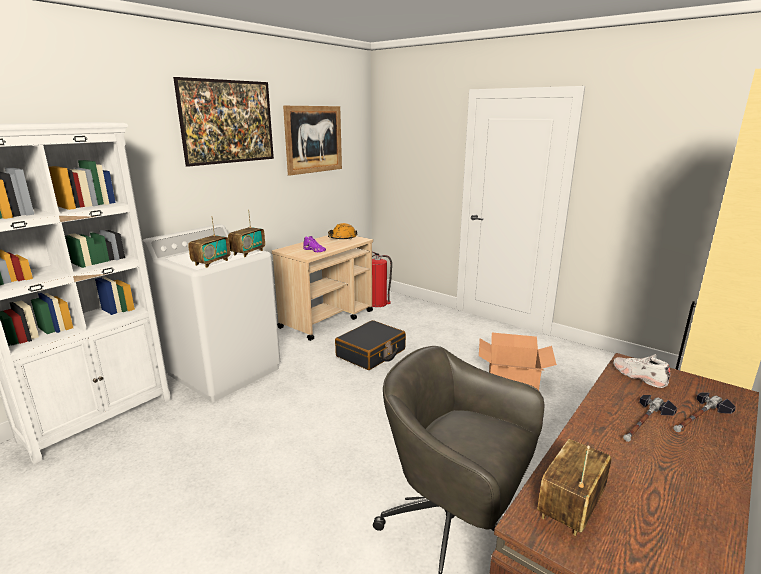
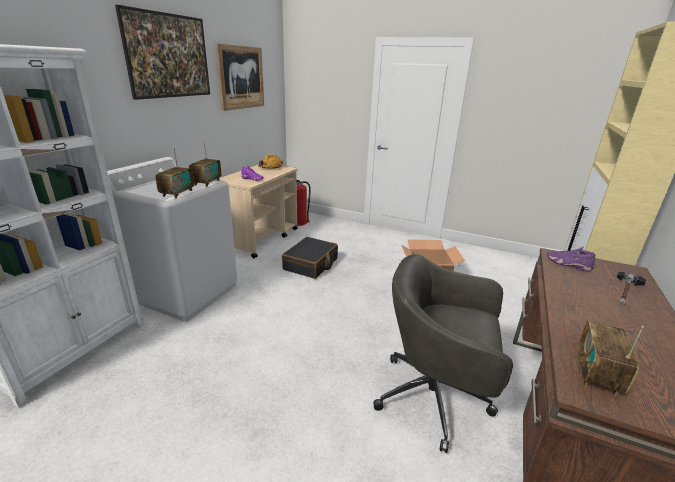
camera: 15 degrees left, 5 degrees up
(638, 376) = (567, 264): white shoe -> purple shoe
(644, 423) = (597, 299): hammer -> none

